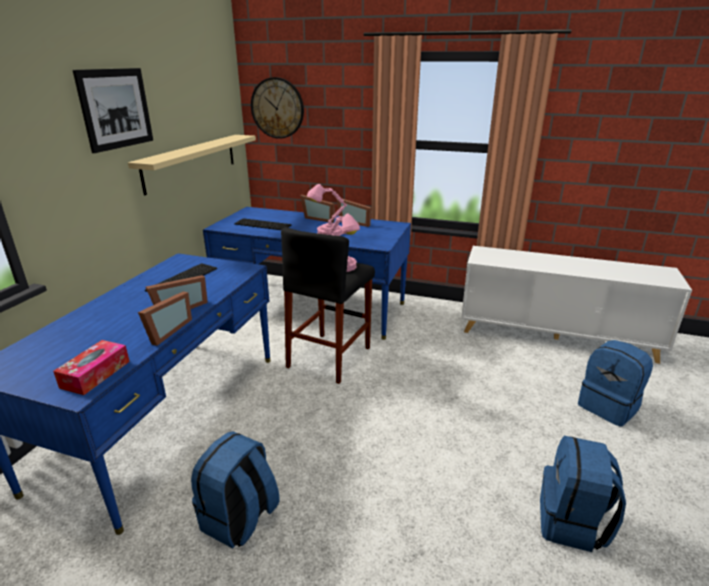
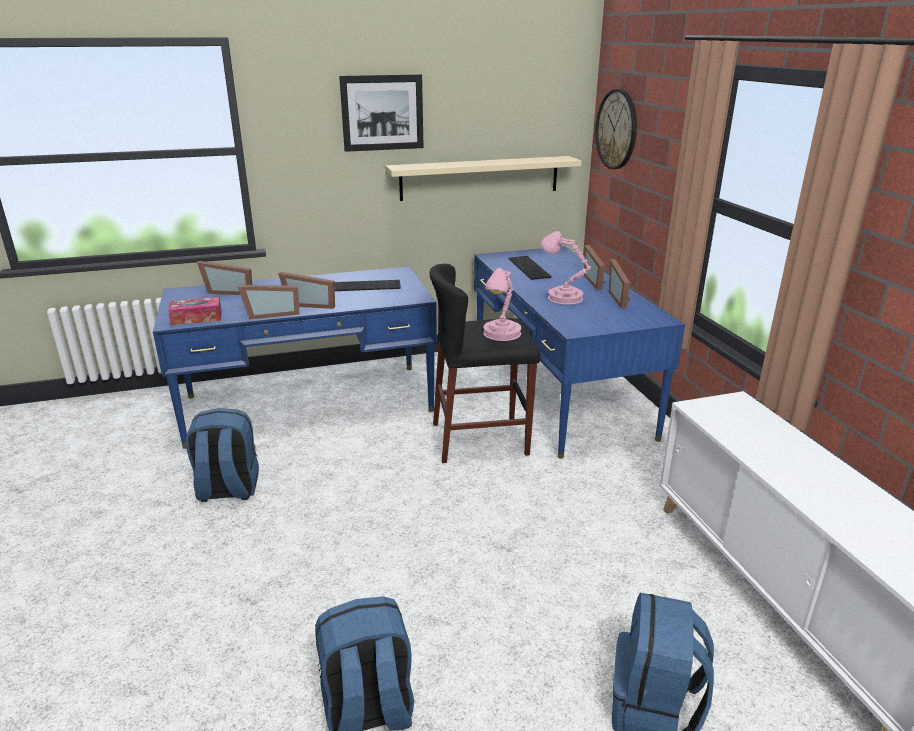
camera: 55 degrees right, 0 degrees up
(60, 339) = (230, 291): none -> picture frame

